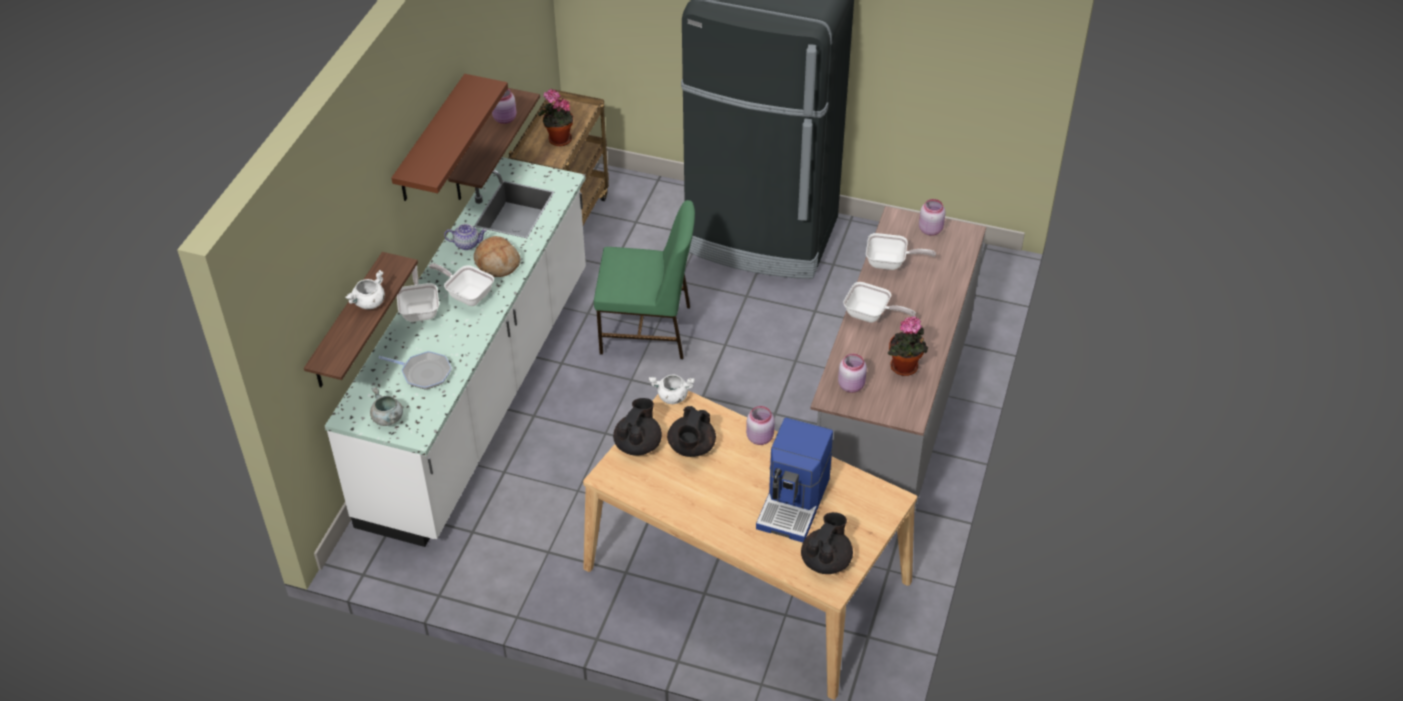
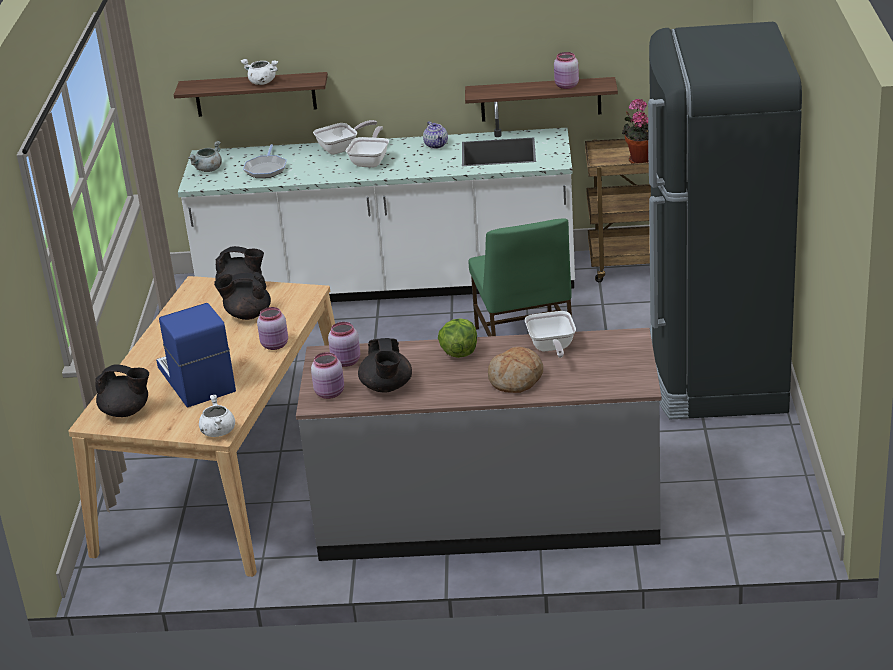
camera: 75 degrees right, 15 degrees down
(431, 140) = (441, 29): brown shelf -> none
(497, 263) = (419, 162): bread -> bread (516, 379)
(672, 397) = (309, 291): white cooking pot -> white cooking pot (218, 431)
(794, 503) = (195, 380): coffee machine -> coffee machine turned 60 degrees clockwise
(871, 315) = (459, 352): frying pan -> lettuce
(905, 368) = (387, 387): potted plant -> black teapot
(930, 229) = (628, 361): pink jar -> pink jar (330, 393)

